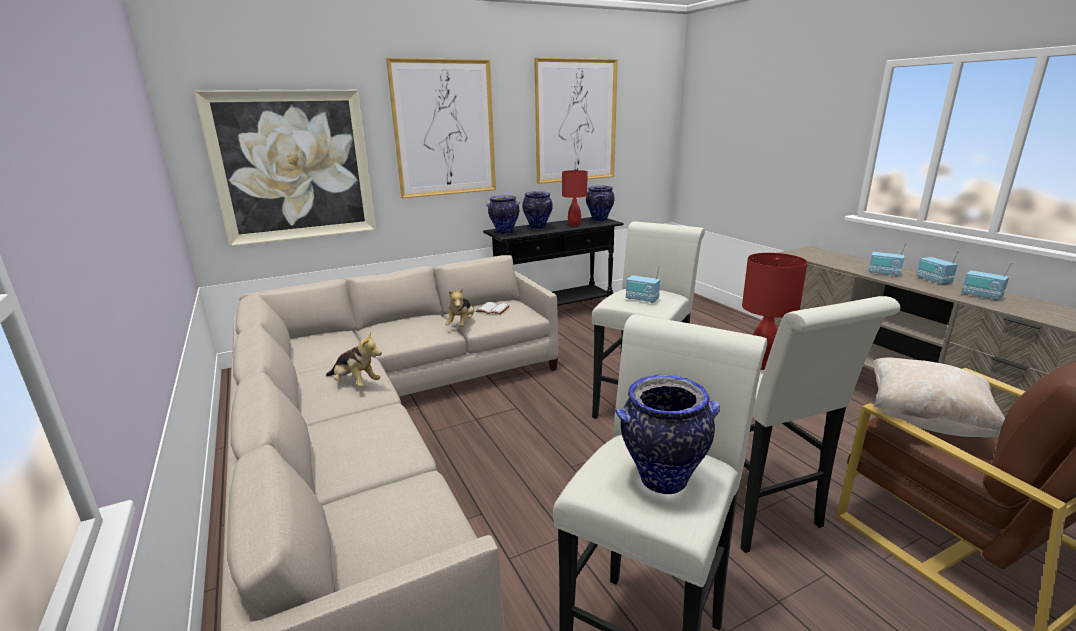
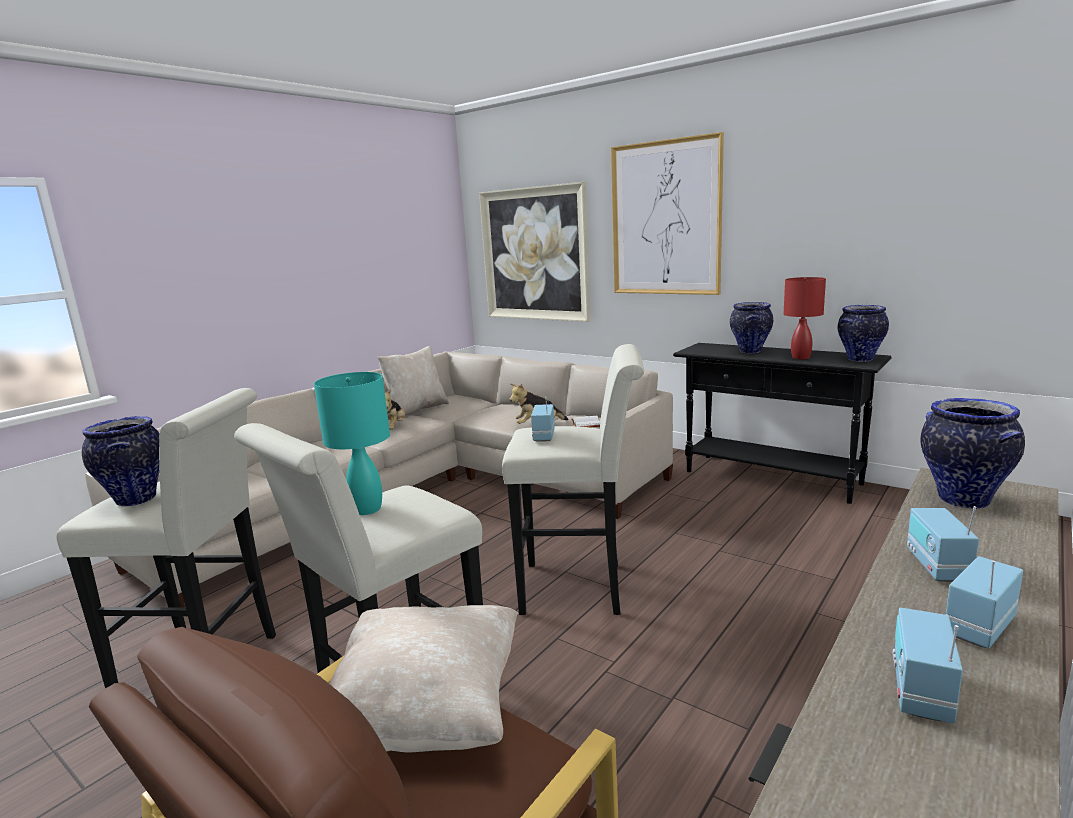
camera: 65 degrees right, 5 degrees down
(303, 364) = (416, 409): none -> beige pillow
(504, 233) = (698, 349): vase -> vase (961, 500)
(576, 121) = (858, 204): picture -> none
(762, 365) = (367, 509): red table lamp -> turquoise table lamp

